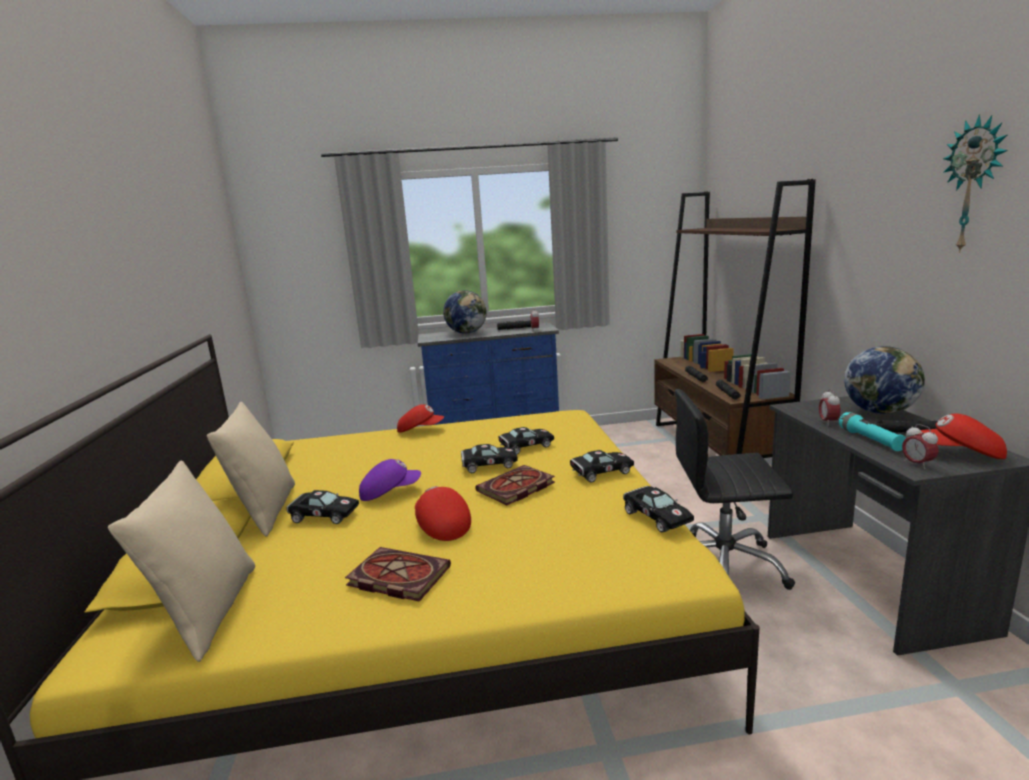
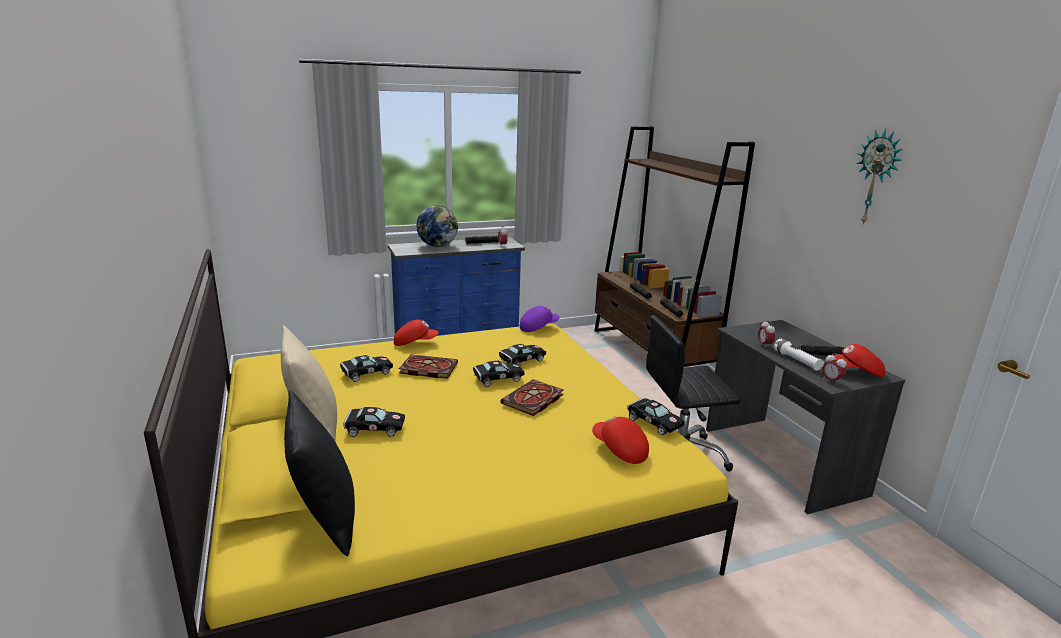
camera: 15 degrees left, 5 degrees up
(207, 612) = (325, 518): beige pillow -> black pillow
(389, 492) = (422, 406): purple cap -> purple cap (538, 327)
(396, 577) = (472, 480): book -> book (427, 369)
(441, 526) = (486, 435): red cap -> red cap (619, 450)
(600, 473) = (595, 385): black toy car -> black toy car (365, 373)
(870, 440) = (796, 361): turquoise flashlight -> white flashlight
(880, 411) = (797, 336): globe -> none

